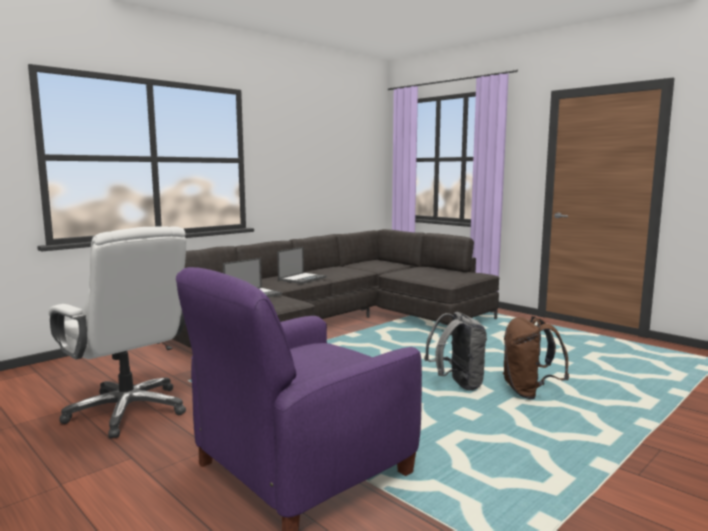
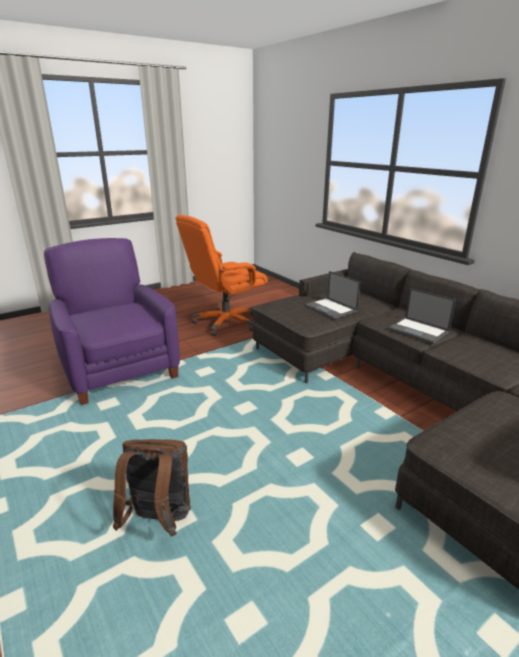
camera: 100 degrees right, 15 degrees up
(128, 411) = (225, 322): white office chair -> orange office chair
(457, 384) = (207, 464): grey backpack -> none

